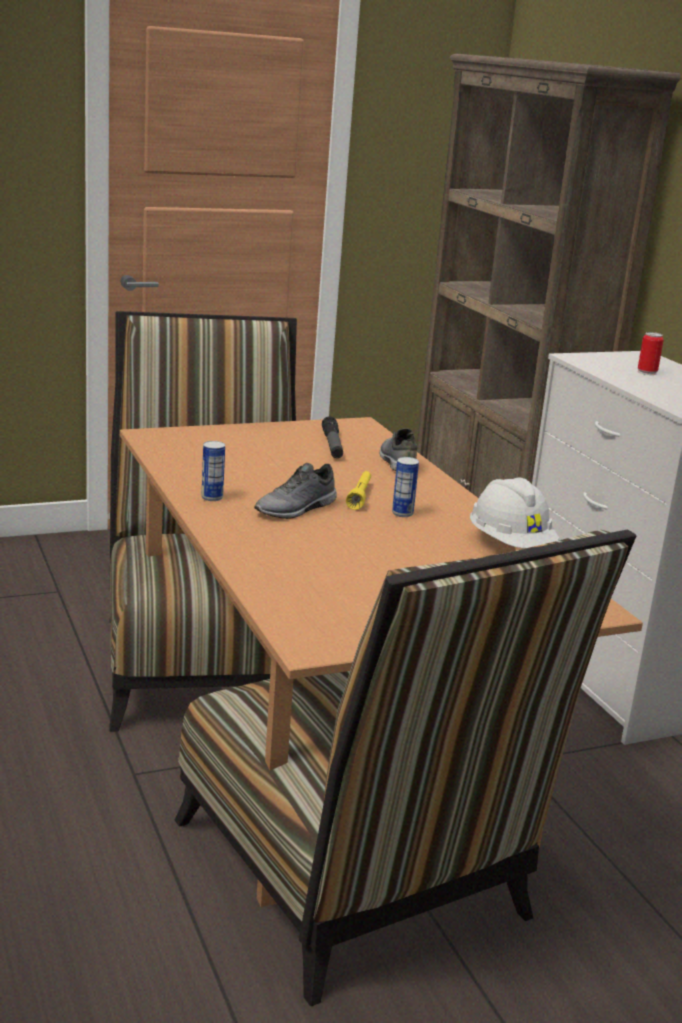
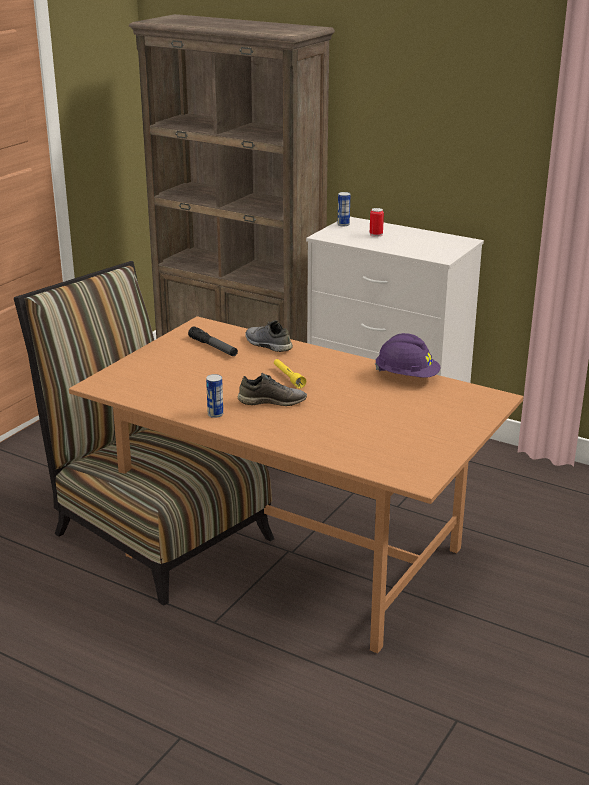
camera: 35 degrees left, 5 degrees up
(297, 509) = (272, 401): grey shoe -> grey shoe turned 105 degrees counterclockwise
(359, 882) = (406, 613): chair -> none
(402, 513) = (327, 379): can -> can (343, 224)
(510, 545) = (406, 377): white hard hat -> purple hard hat

